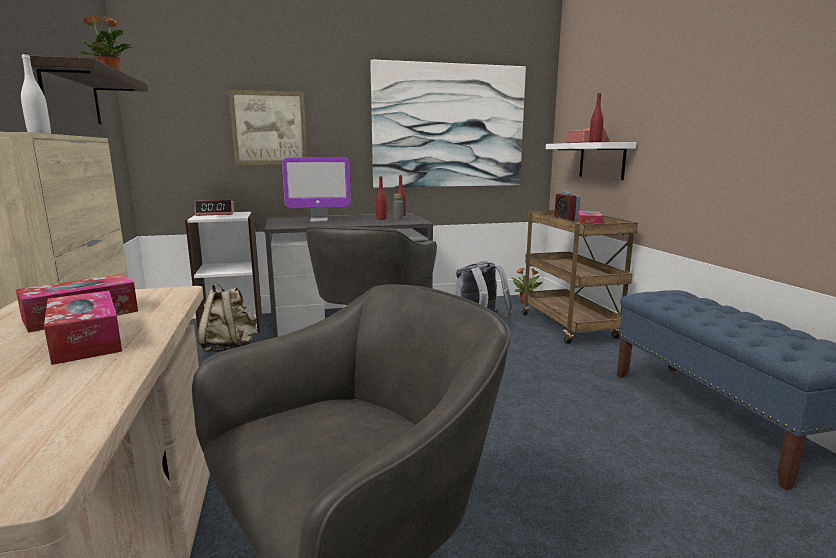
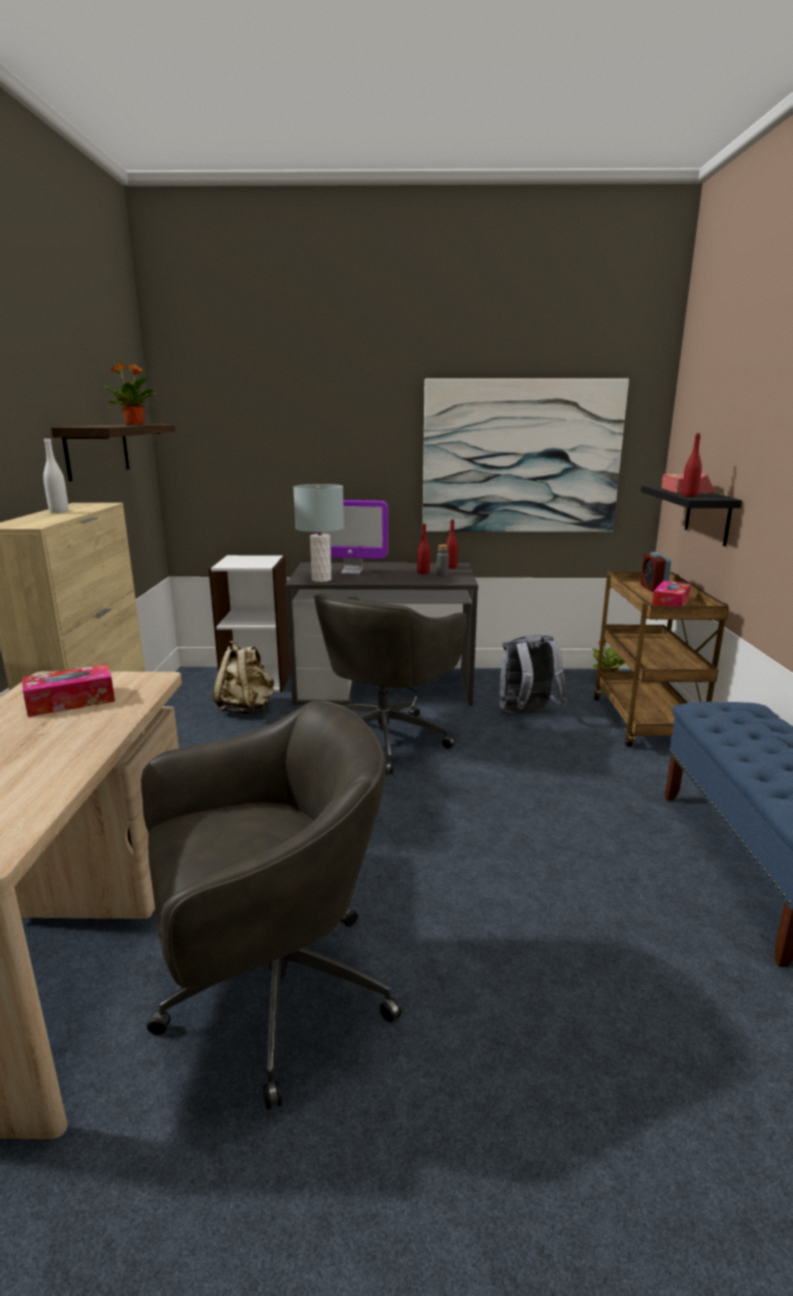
camera: 15 degrees right, 5 degrees up
(86, 340) = (65, 731): tissue box -> none
(215, 214) = (243, 558): alarm clock -> none
(269, 128) = (305, 462): picture -> none
(295, 225) = (321, 579): none -> grey table lamp
(602, 160) = (708, 514): white shelf -> black shelf

